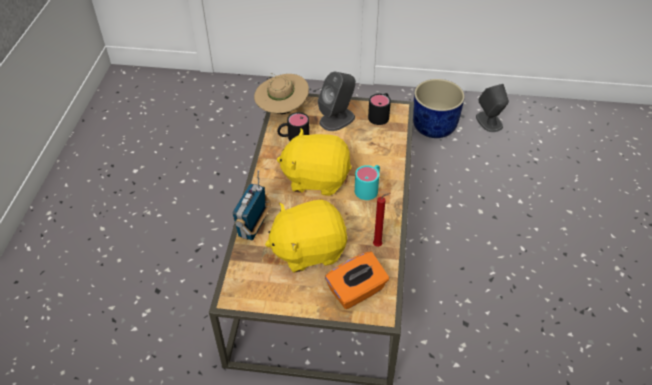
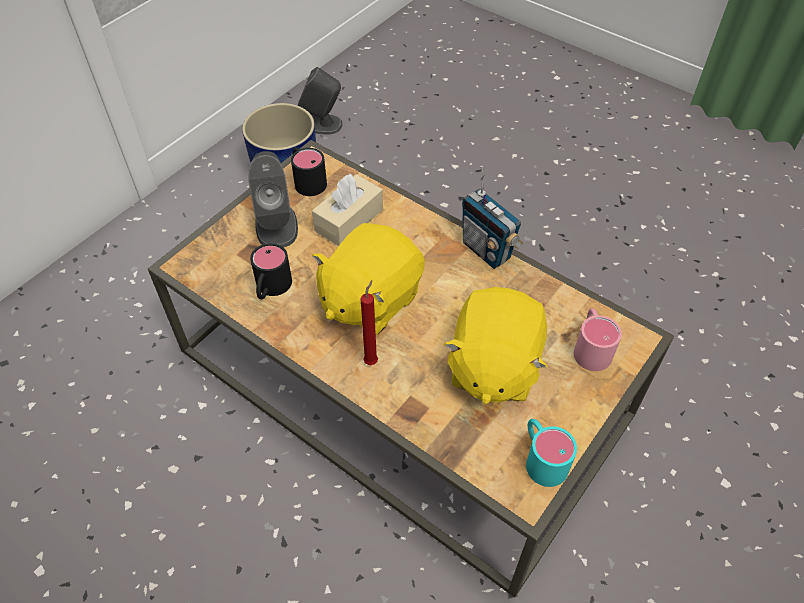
camera: 60 degrees left, 5 degrees up
(253, 227) = (410, 413): radio -> radio (486, 250)
(282, 109) = (201, 275): beige hat -> none
(357, 291) = (591, 347): orange tissue box -> pink mug
(365, 144) = (349, 220): none -> beige tissue box
(369, 188) = (428, 253): turquoise mug -> turquoise mug (542, 458)
(379, 245) = (529, 290): red candle -> red candle (372, 360)

